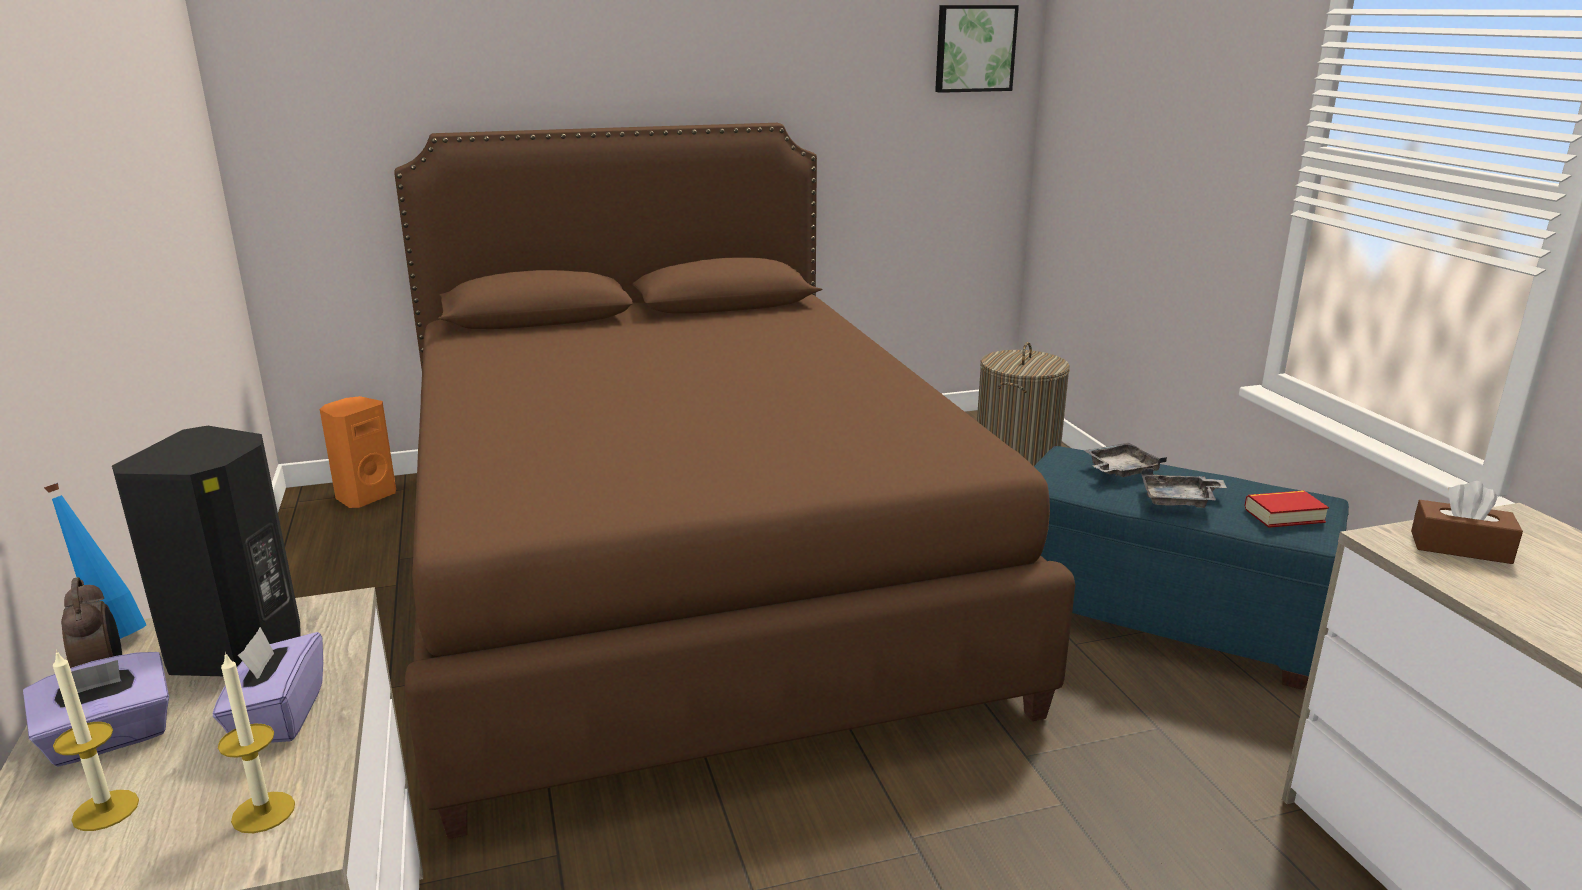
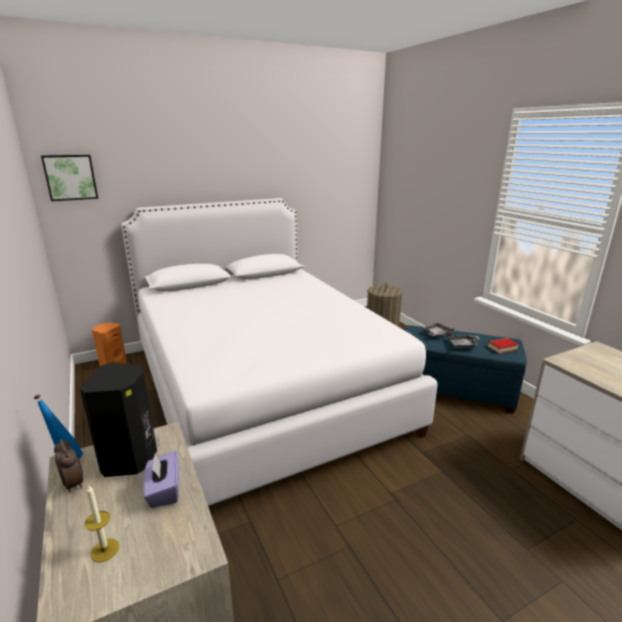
camera: 10 degrees left, 0 degrees up
(110, 738) = (90, 512): purple tissue box -> none
(263, 812) = (179, 540): candle -> none
(682, 571) = (262, 387): brown bed -> white bed
(974, 48) = (354, 166): picture -> picture (70, 177)
(1460, 547) = (586, 361): brown tissue box -> none

